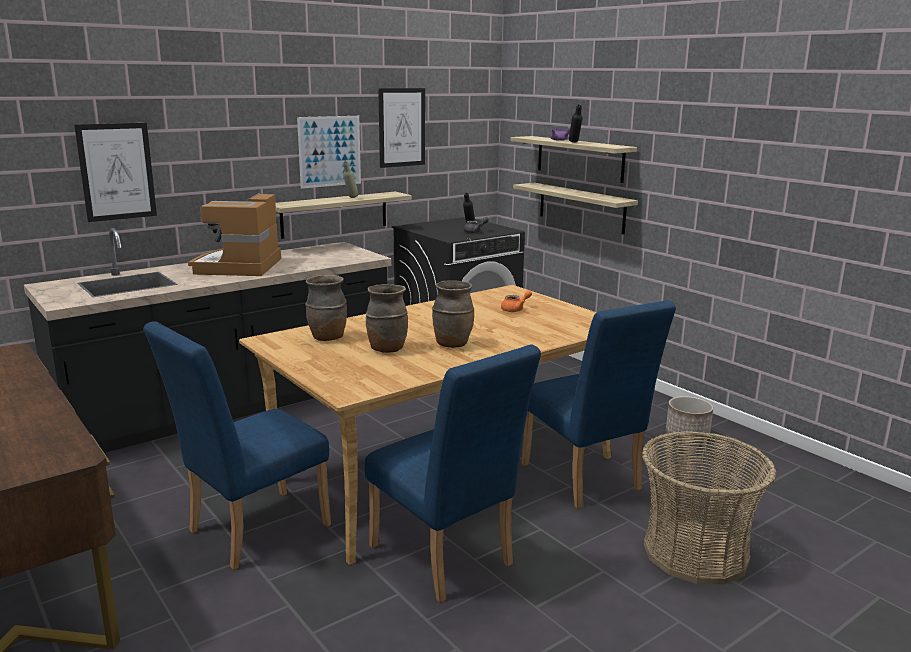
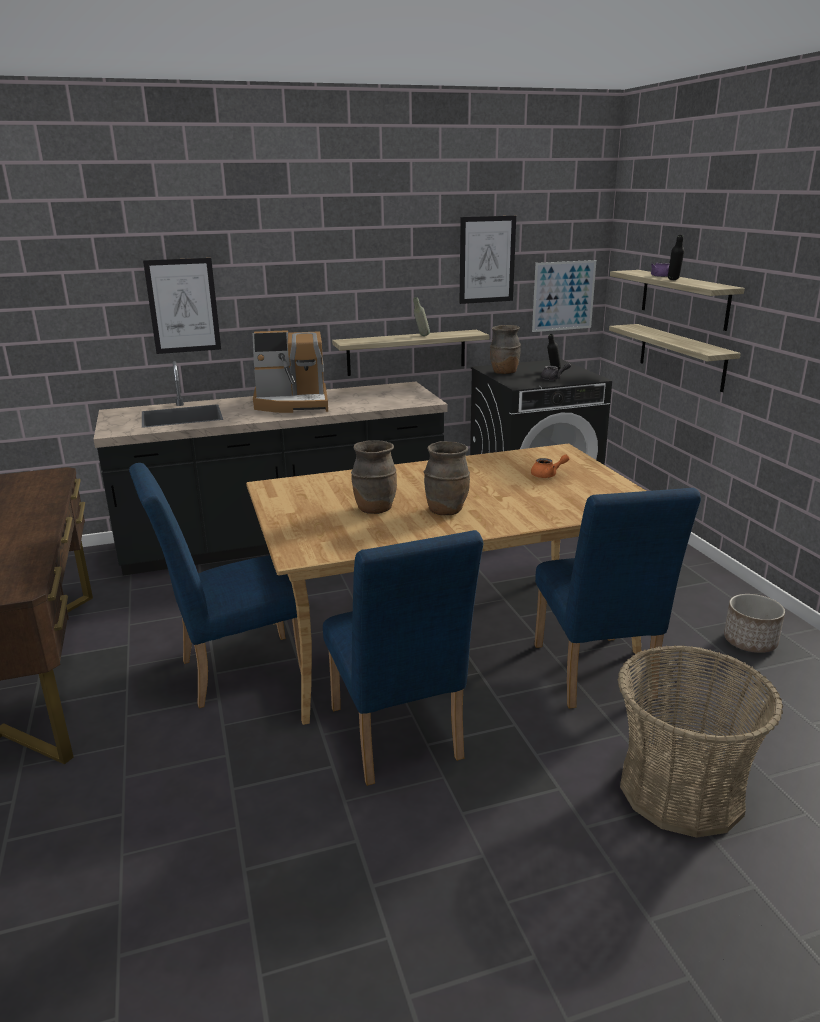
camera: 20 degrees right, 5 degrees up
(239, 266) = (293, 404): coffee machine -> coffee machine turned 120 degrees counterclockwise
(327, 338) = (327, 490): brown vase -> brown vase (504, 373)
(330, 151) = (403, 286): picture -> picture (563, 296)

